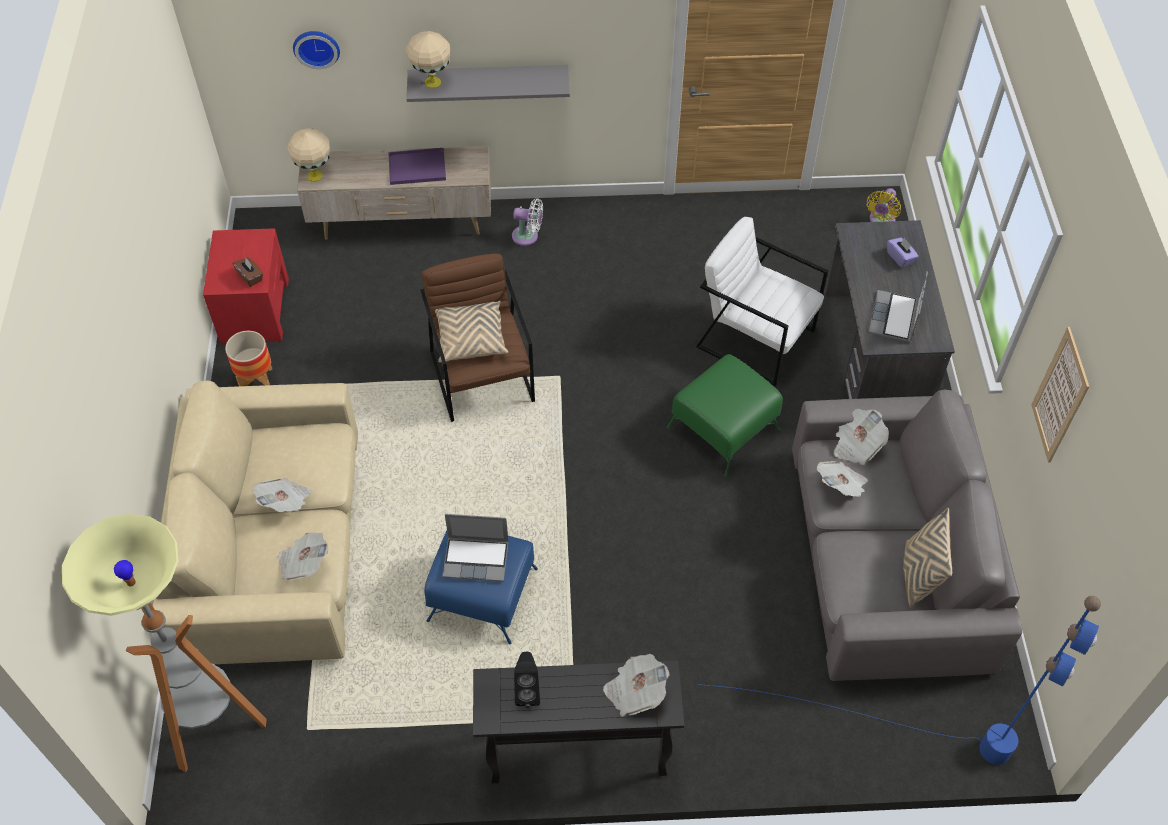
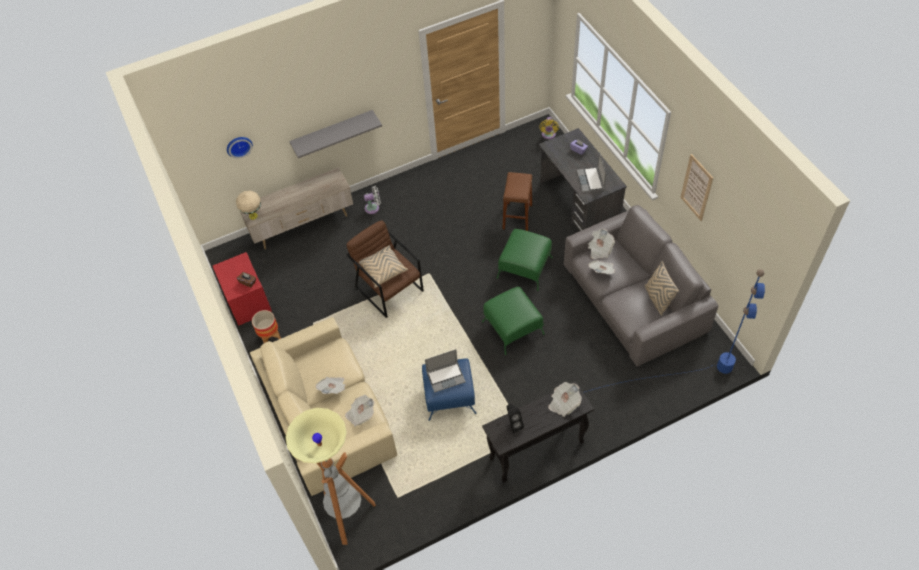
camera: 20 degrees left, 0 degrees up
(418, 167) = (307, 191): purple tray -> none
(431, 82) = (306, 143): beige table lamp -> none
(650, 522) = (513, 327): none -> green ottoman
(756, 338) = (517, 217): white armchair -> brown stool

